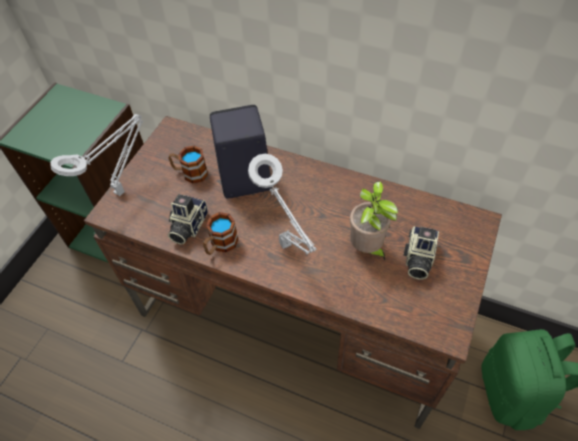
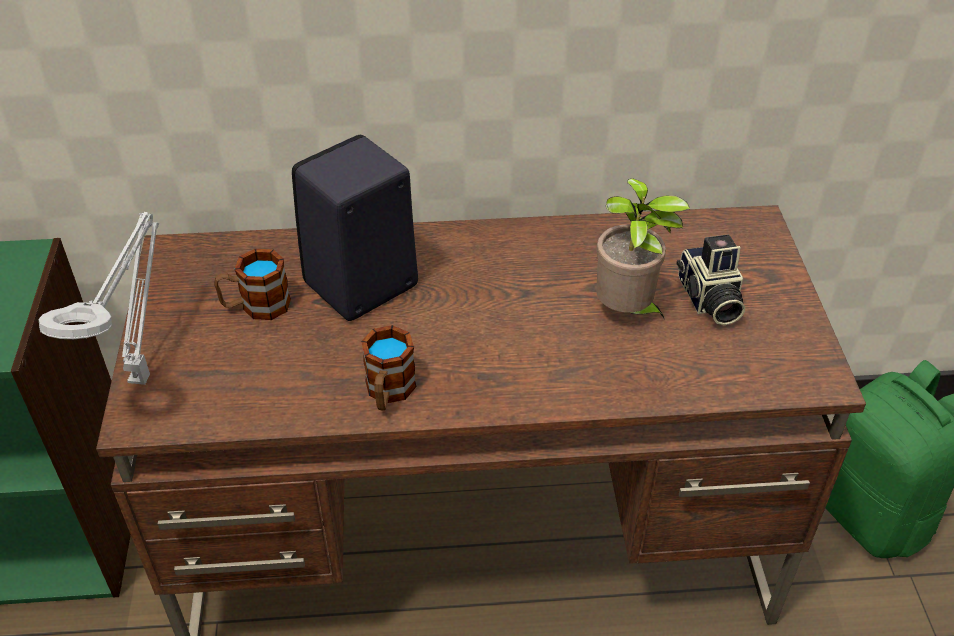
camera: 30 degrees left, 10 degrees down
(187, 226) = (308, 386): camera -> none
(287, 247) = (502, 356): grey table lamp -> none

